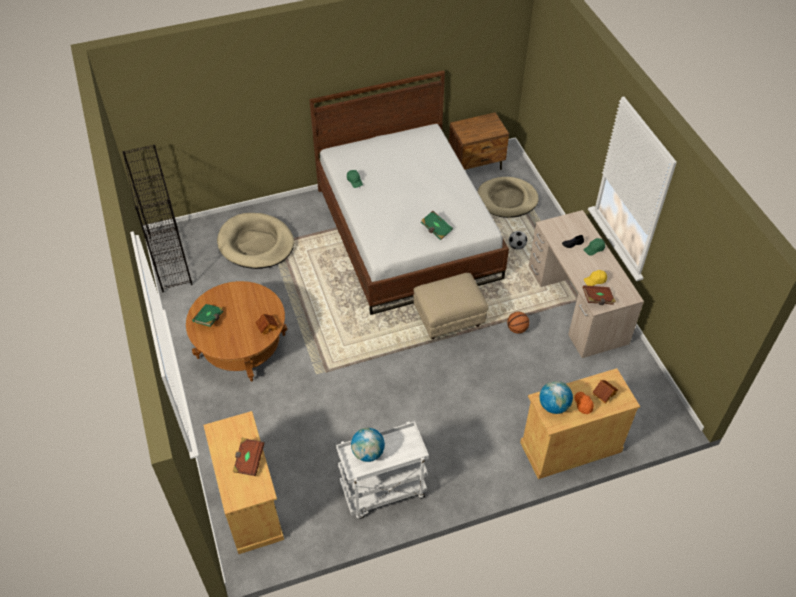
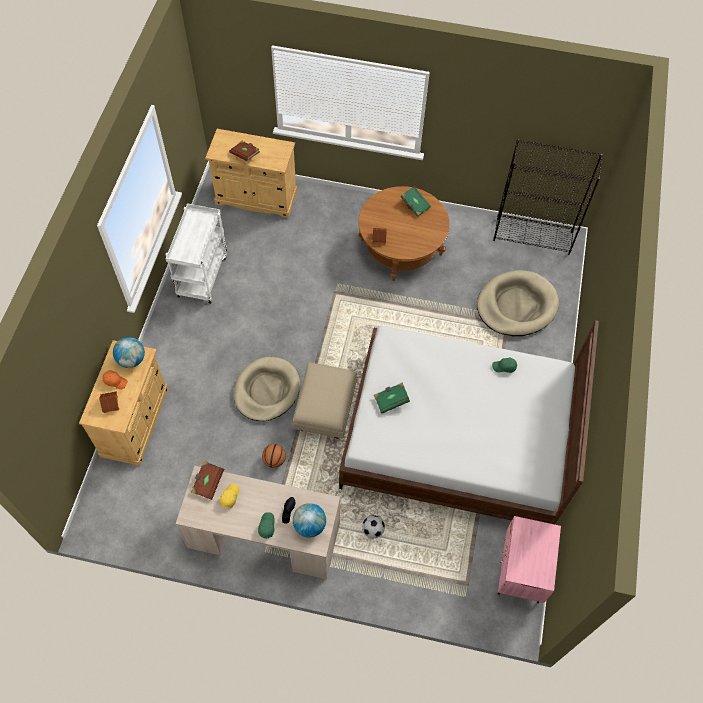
camera: 120 degrees right, 10 degrees up
(368, 453) = (200, 228): globe -> globe (309, 525)
(476, 165) = (520, 571): brown nightstand -> pink nightstand
(507, 199) = (445, 567): beige dog bed -> beige dog bed (267, 390)

